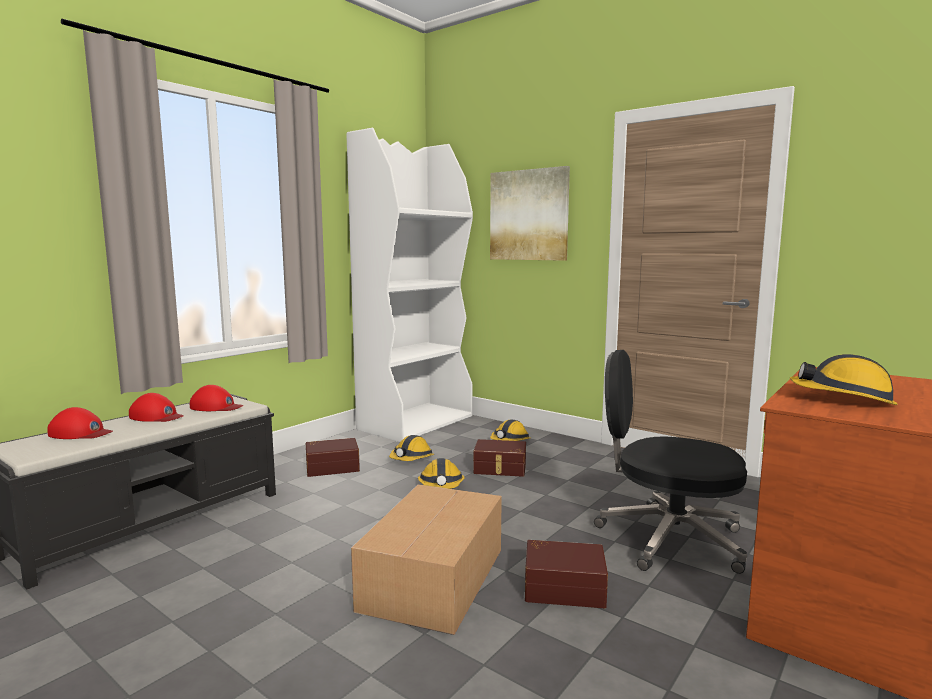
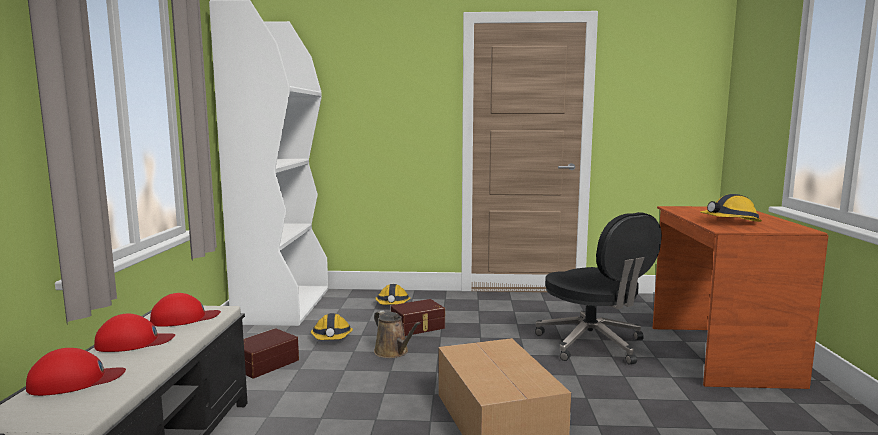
camera: 35 degrees left, 0 degrees up
(441, 486) = (393, 352): hard hat -> brown watering can
(529, 215) = (382, 96): picture -> none
(564, 587) = (583, 394): brown storage box -> none
(667, 538) = (593, 344): black office chair -> black office chair turned 105 degrees counterclockwise

